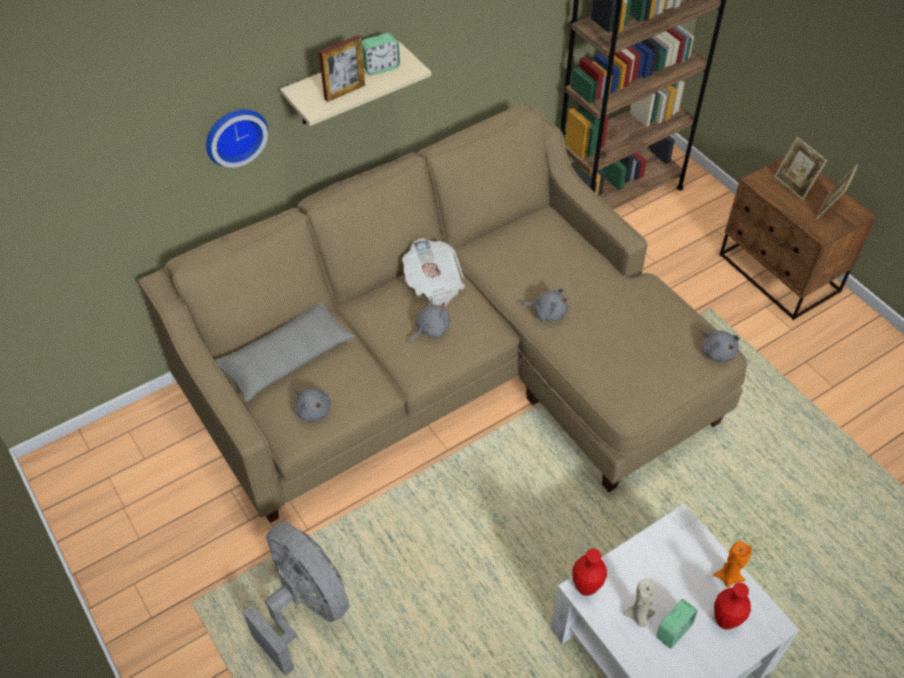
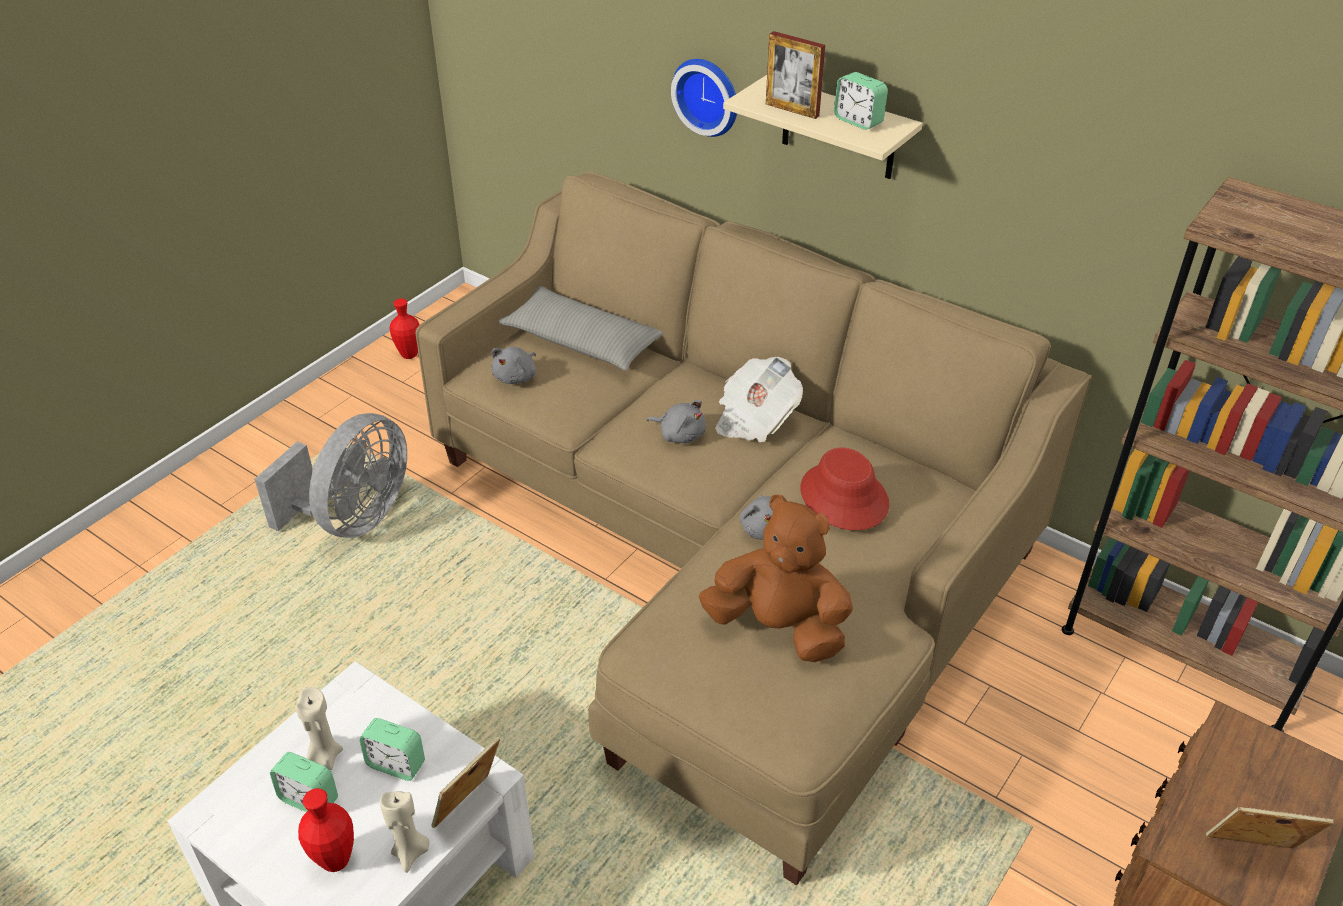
camera: 70 degrees right, 10 degrees down
(537, 265) = (843, 497): none -> red hat
(586, 588) = (356, 689): red vase -> red vase (409, 354)
(634, 332) = (778, 627): none -> brown plush toy
(657, 573) = (396, 764): none -> alarm clock
(717, 351) = (799, 739): grey plush toy -> none
(728, 577) = (411, 852): orange candle -> beige candle
(794, 185) = (1267, 785): picture frame -> picture frame (470, 808)

